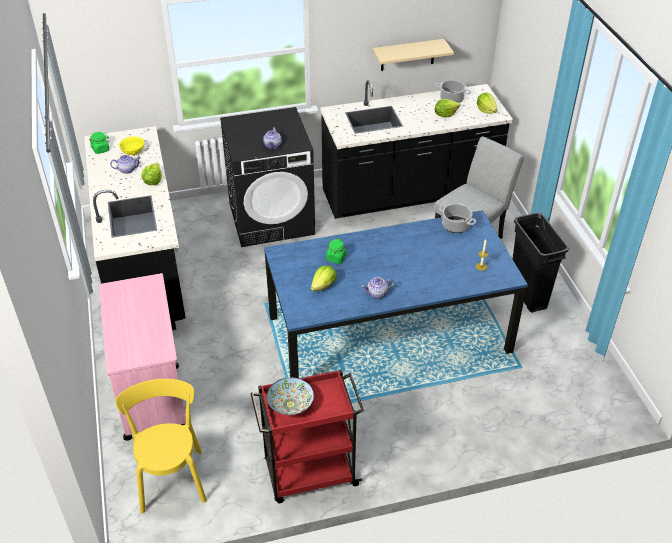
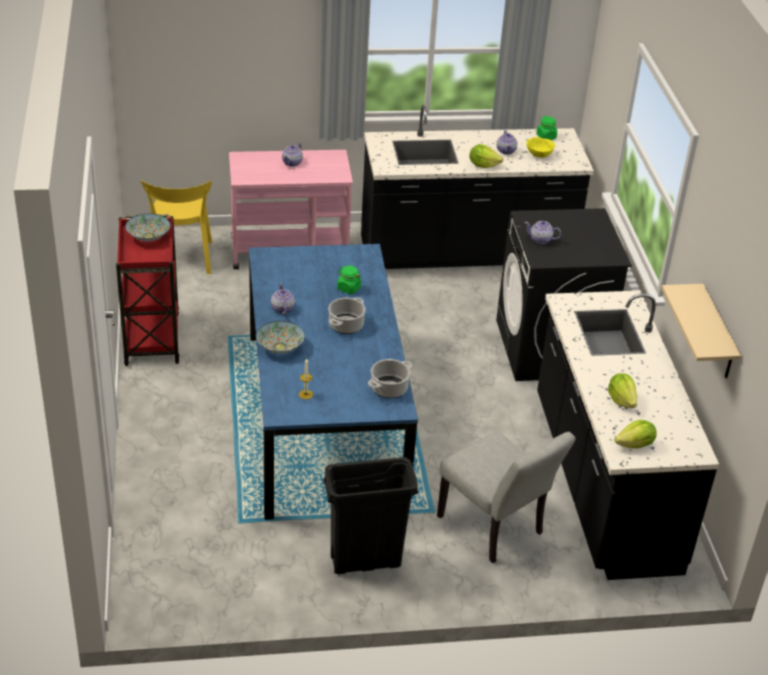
camera: 95 degrees right, 5 degrees down
(128, 319) = (292, 163): none -> teapot
(171, 477) = (181, 260): yellow chair -> yellow chair turned 90 degrees clockwise
(324, 286) = (305, 275): lettuce -> none
(430, 288) = (280, 347): none -> bowl
(451, 99) = (667, 414): cooking pot -> cooking pot (346, 325)

